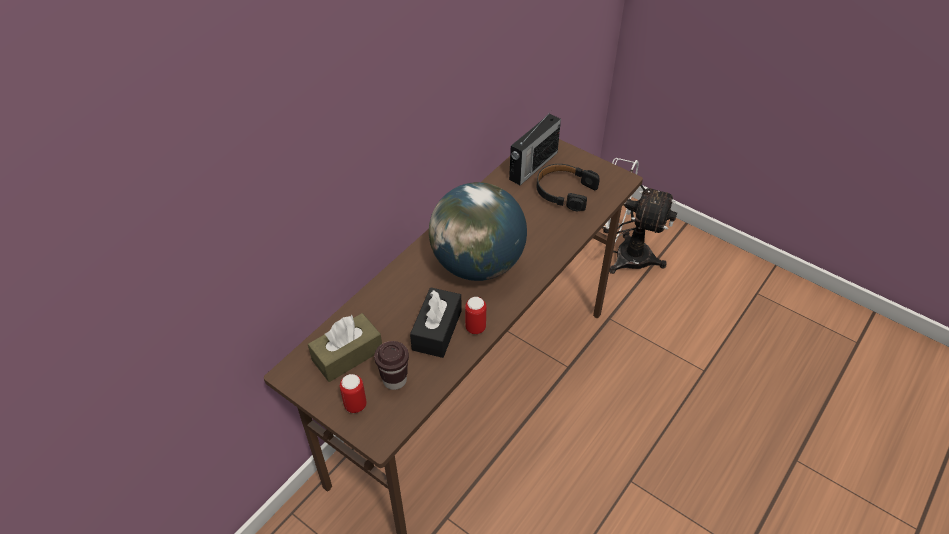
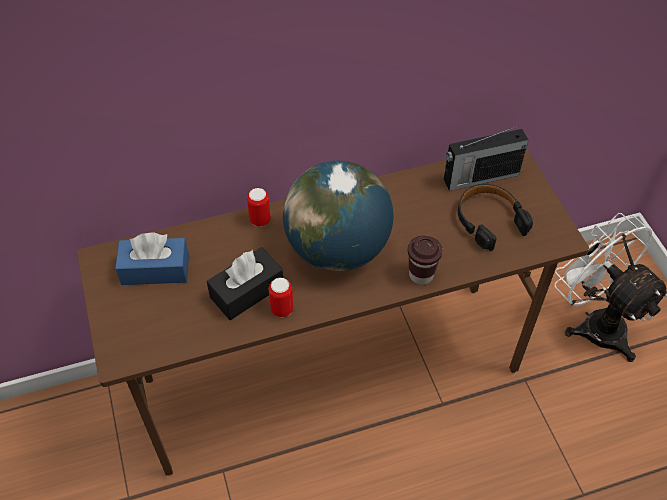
camera: 35 degrees right, 5 degrees up
(347, 355) = (155, 269): brown tissue box -> blue tissue box
(355, 405) = (124, 318): can -> can (260, 220)
(394, 380) = (173, 316): brown cup -> brown cup (421, 275)

